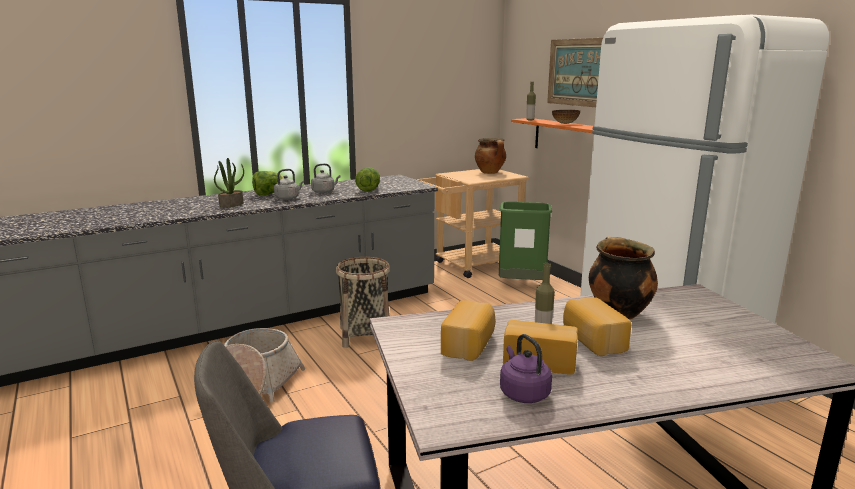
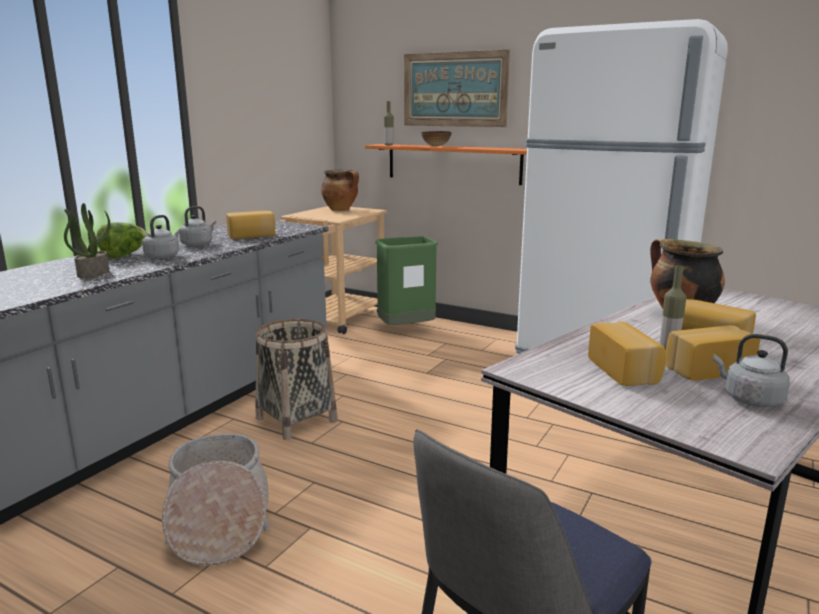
camera: 30 degrees left, 0 degrees up
(369, 189) = (252, 236): lettuce -> bread
(523, 393) = (749, 399): purple kettle -> grey kettle

